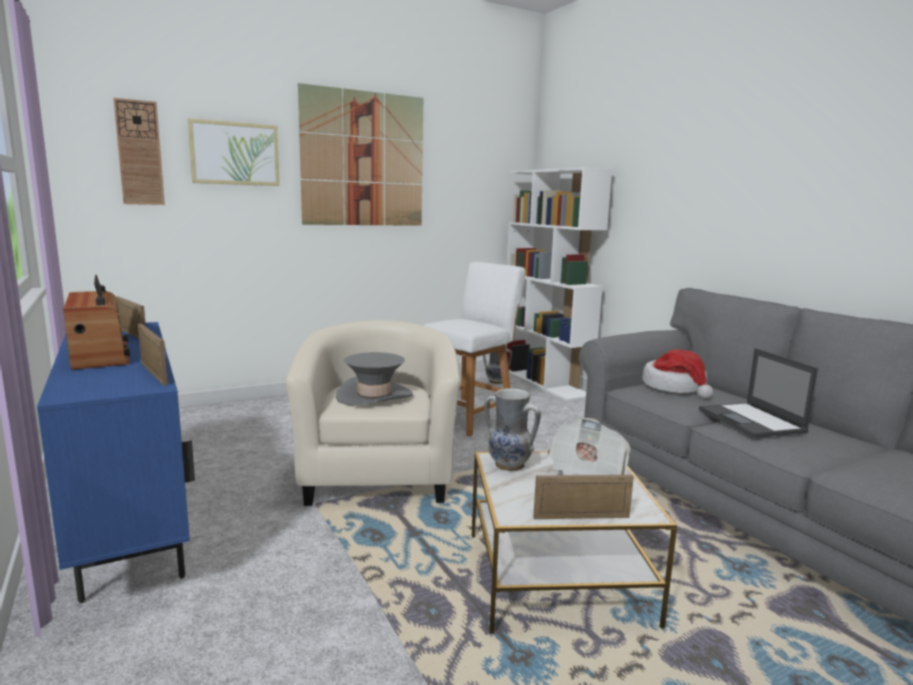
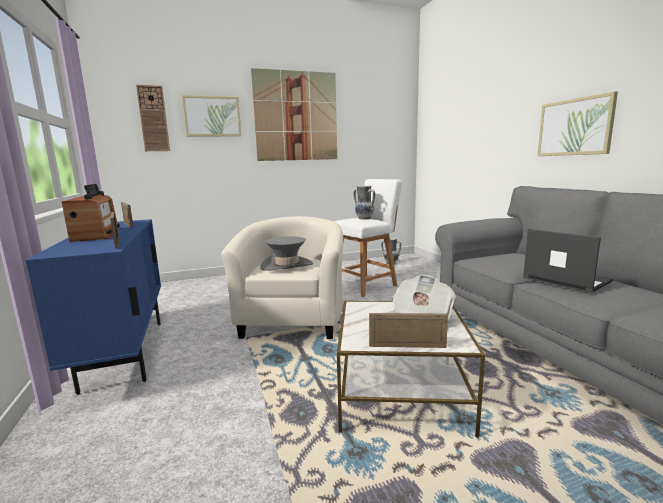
camera: 10 degrees right, 0 degrees up
(509, 466) = (365, 310): vase -> vase (364, 218)
(545, 383) = (425, 263): white bookcase -> none
(675, 387) = (507, 258): hat -> none
(752, 421) = (565, 279): laptop -> laptop turned 150 degrees clockwise
(758, 216) = (574, 127): none -> picture

